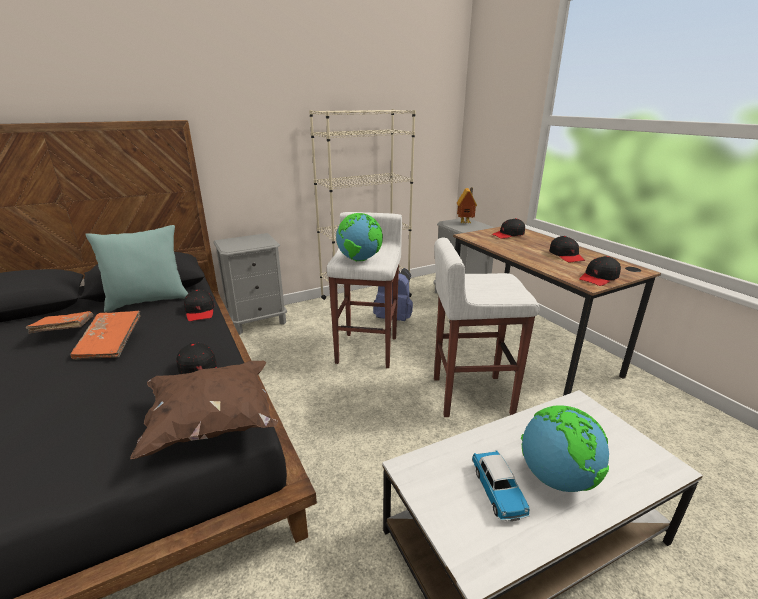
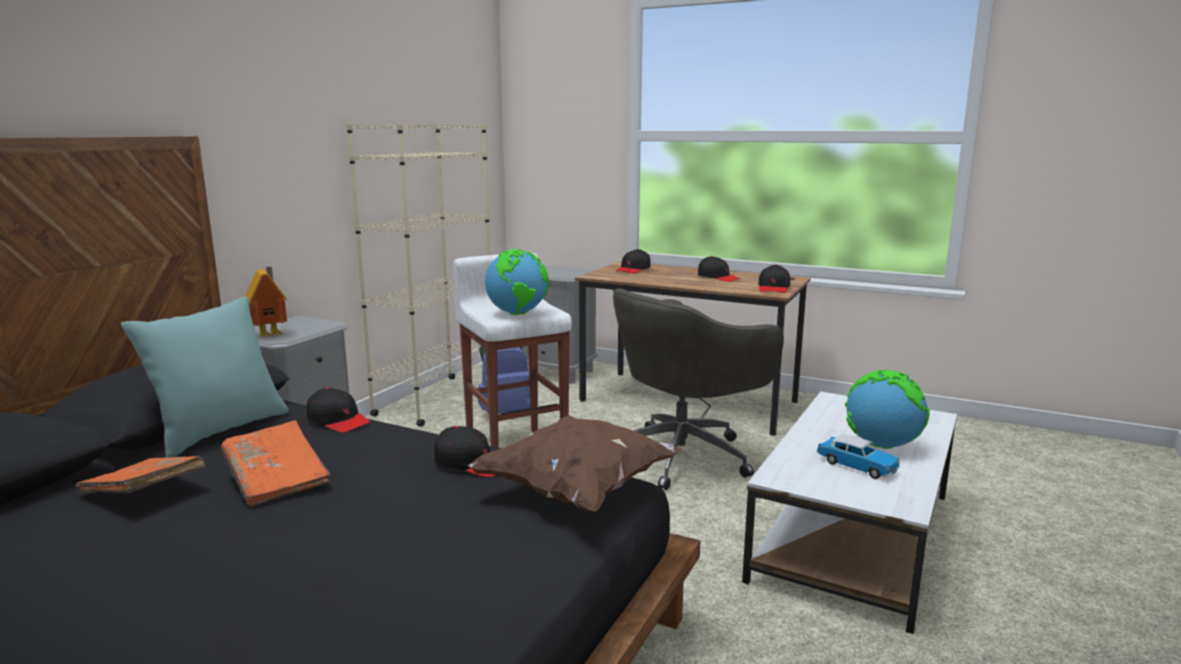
camera: 35 degrees left, 10 degrees down
(466, 223) = (552, 270): toy house -> toy house (271, 335)
(470, 395) = (684, 455): white stool -> grey office chair

